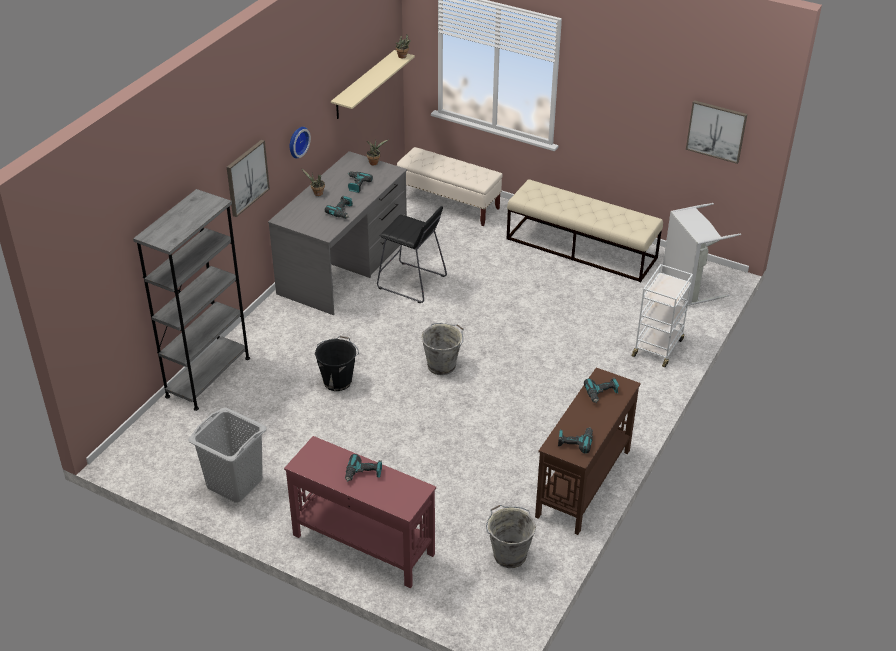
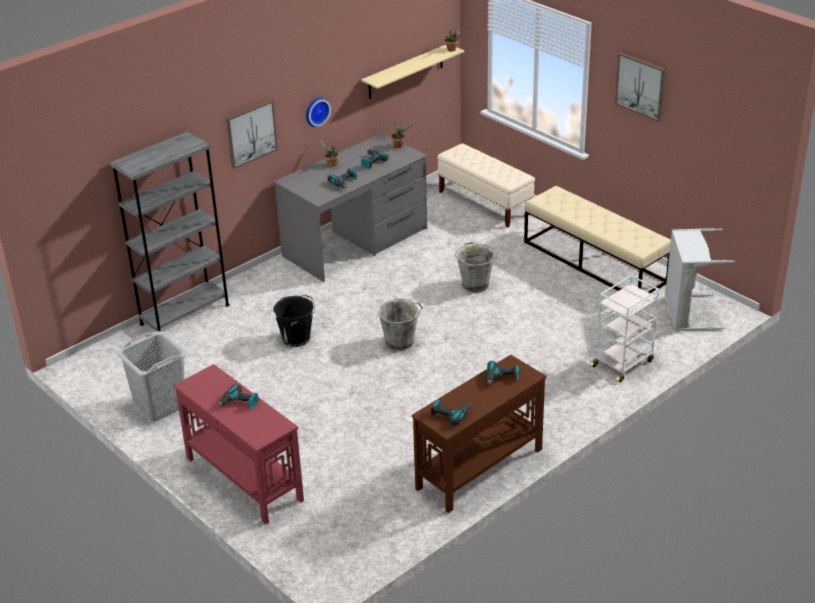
camera: 20 degrees right, 5 degrees down
(412, 282) = (411, 266): black stool -> none
(509, 554) = (372, 516): grey bucket -> grey bucket (475, 284)
(716, 131) = (727, 152): picture -> picture (641, 86)

